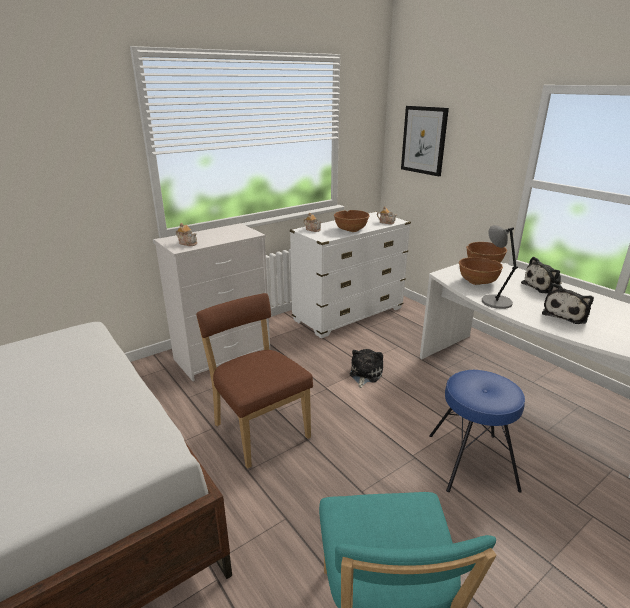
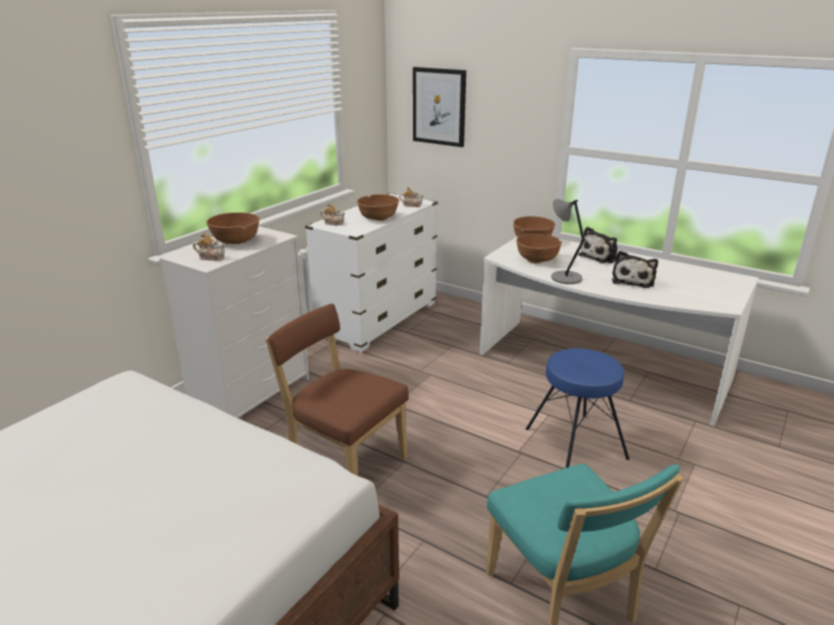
camera: 20 degrees left, 0 degrees up
(216, 234) = (236, 241): none -> brown bowl
(364, 374) = (430, 382): plush toy -> none

